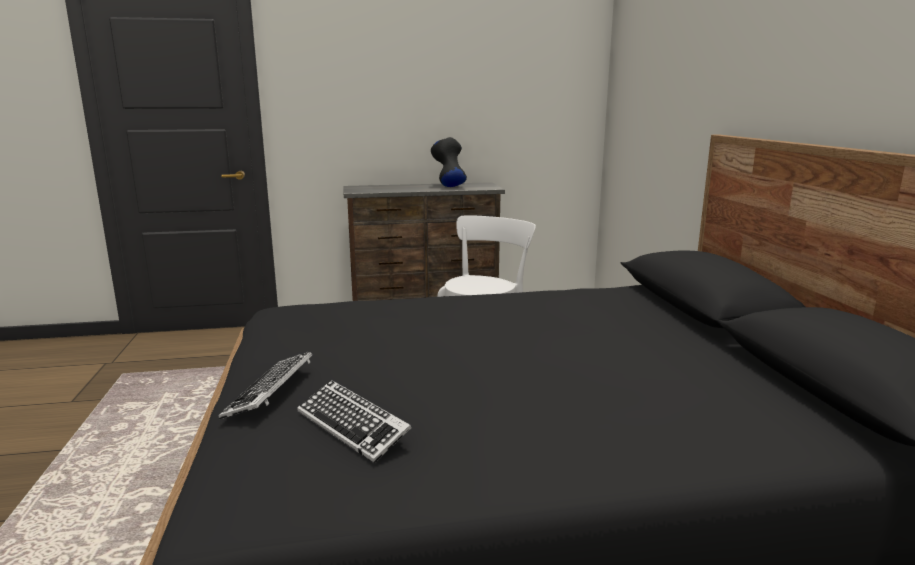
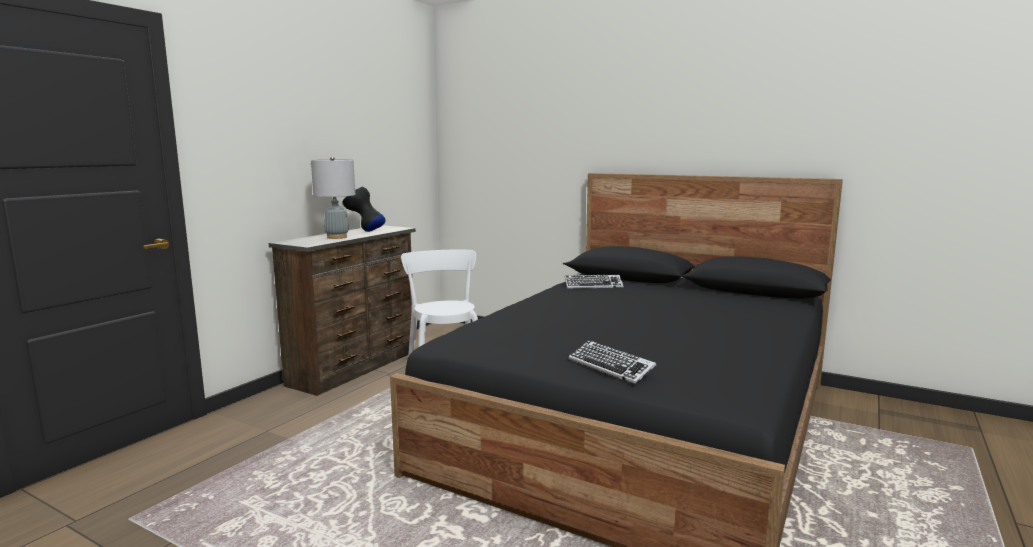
camera: 50 degrees left, 5 degrees down
(352, 426) = (687, 360): keyboard -> keyboard (593, 285)
(402, 188) = (337, 237): none -> grey table lamp

